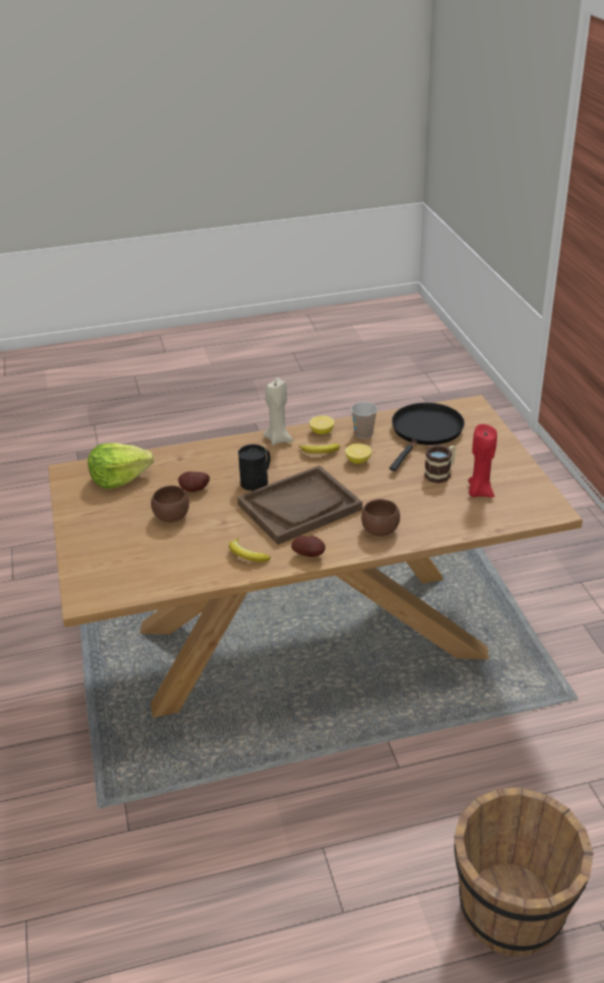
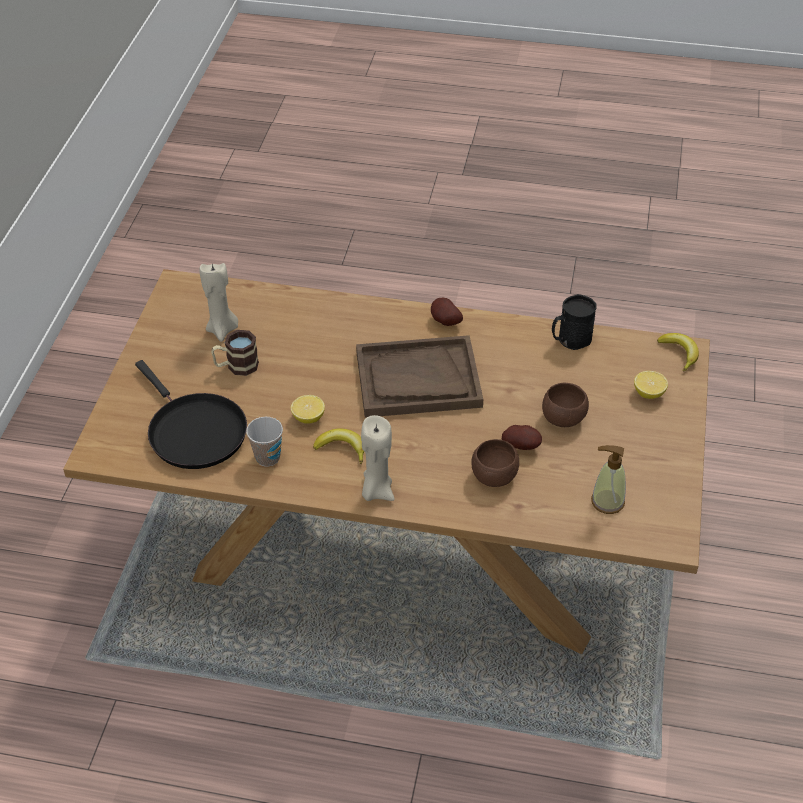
camera: 155 degrees left, 10 degrees up
(119, 478) = (607, 501): lettuce -> soap dispenser
(246, 555) = (506, 342): banana -> banana (679, 353)
(257, 481) = (442, 433): black mug -> black mug (570, 340)
(322, 432) = (315, 481): lemon -> lemon (649, 393)
(380, 530) = (358, 323): brown bowl -> brown bowl (494, 476)
(425, 431) = (194, 432): black frying pan -> black frying pan turned 90 degrees counterclockwise
(479, 492) = (222, 330): red candle -> beige candle
(511, 911) = (393, 287): brown bucket -> none

